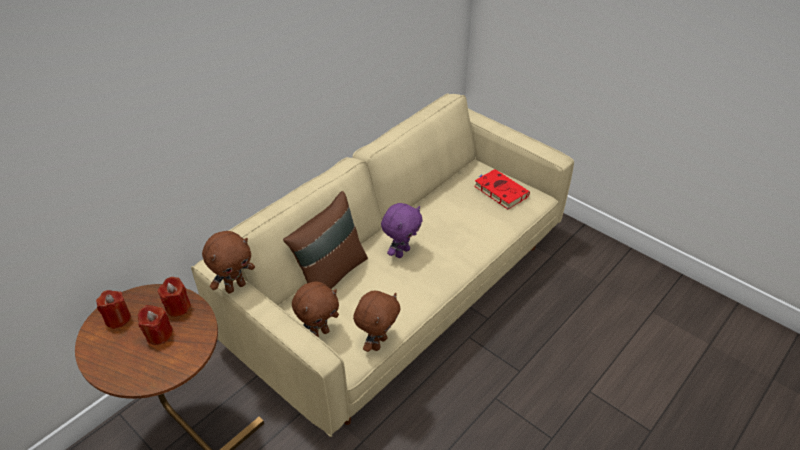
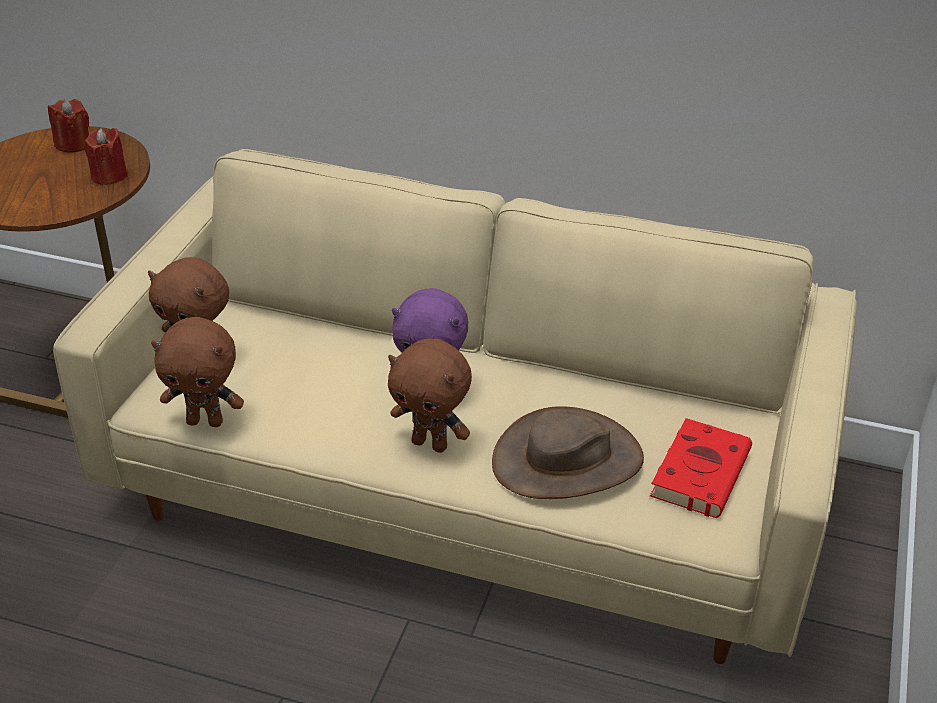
camera: 65 degrees right, 5 degrees down
(159, 334) = (56, 179): red candle -> none
(235, 286) = (190, 217): brown plush toy -> brown plush toy (431, 444)
(330, 275) = (328, 331): brown pillow -> none
(475, 224) = (567, 461): none -> brown hat

